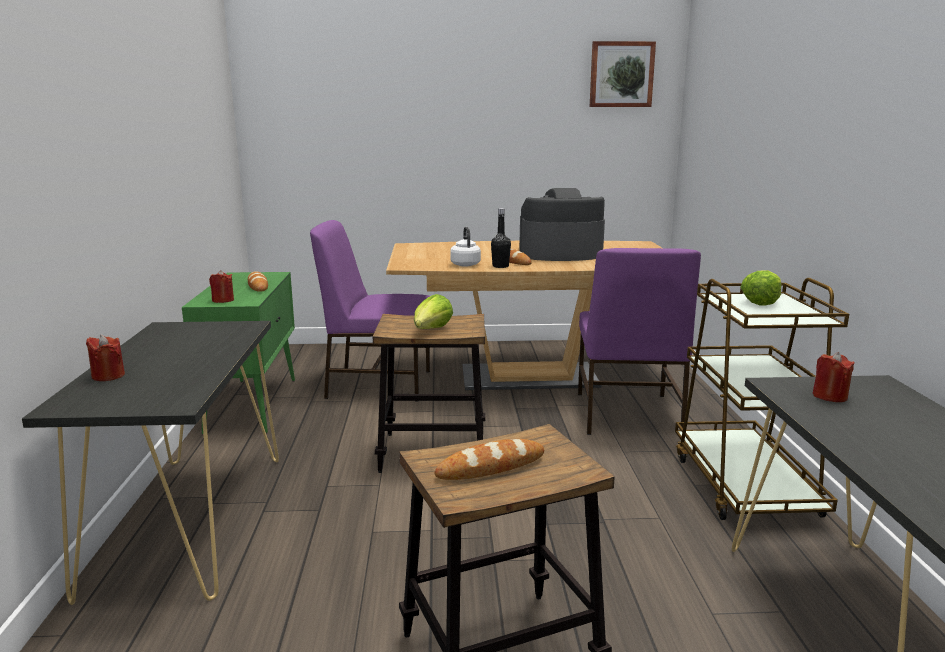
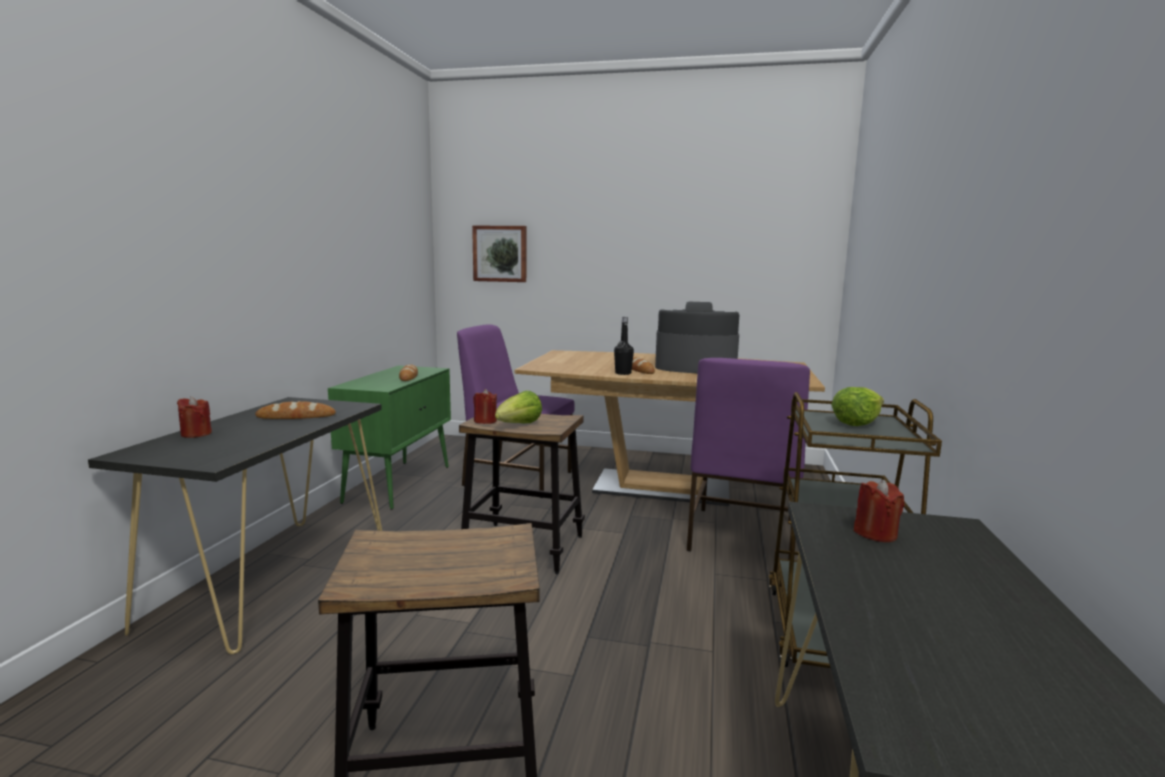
camera: 15 degrees right, 5 degrees down
(223, 300) = (366, 385): red candle -> red candle (485, 421)
(465, 264) = (591, 369): white kettle -> none
(491, 466) = (423, 557): bread -> bread (296, 416)
(621, 74) = (784, 198): picture -> picture (500, 253)

